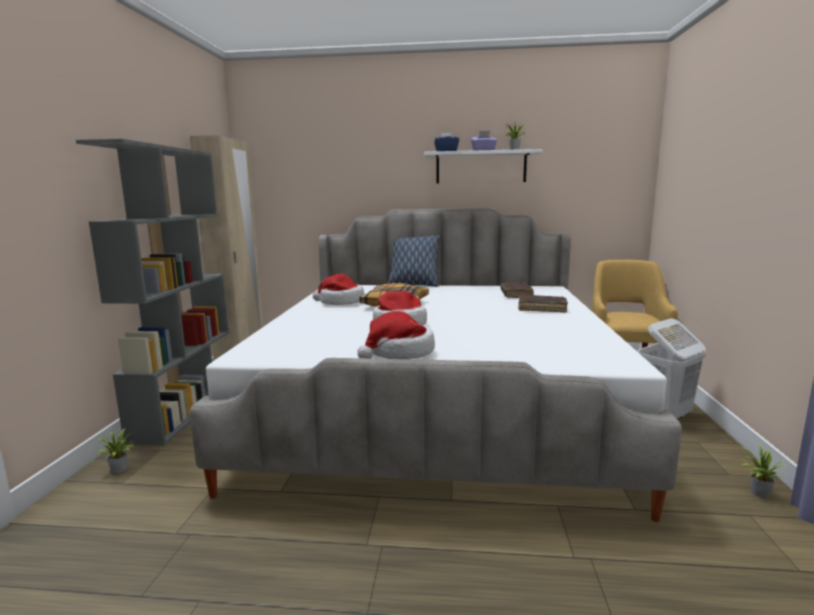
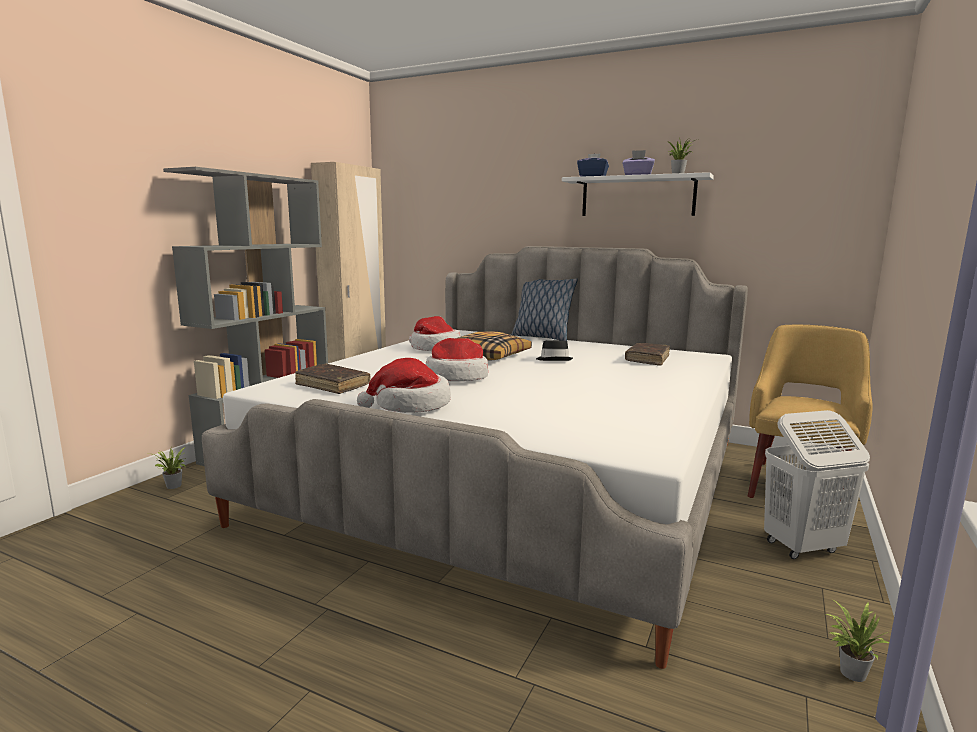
camera: 20 degrees right, 0 degrees up
(451, 302) = (554, 360): none -> black hat
(541, 309) = (653, 378): brown book -> brown book (333, 385)

